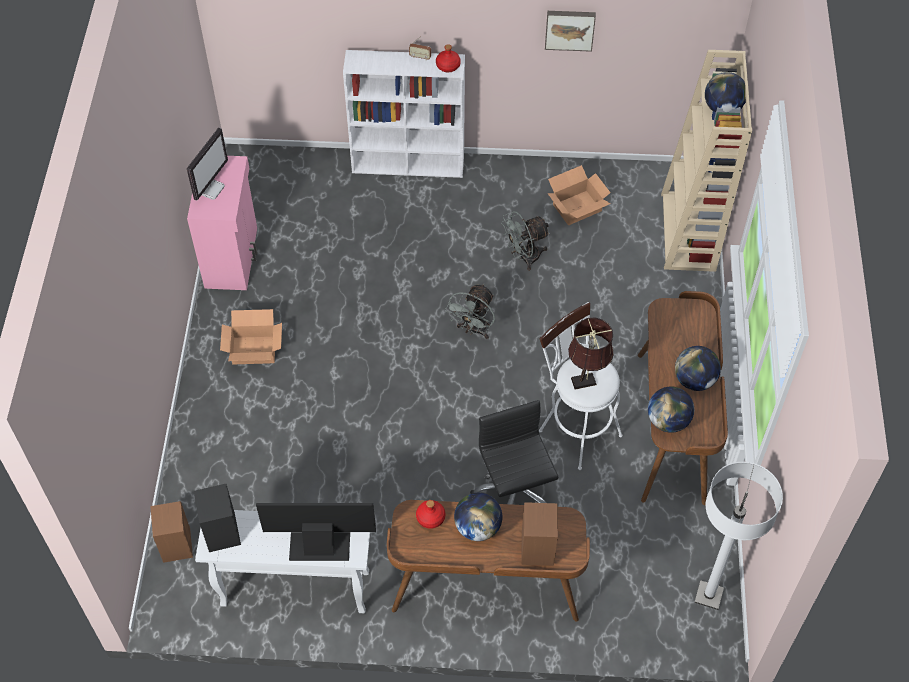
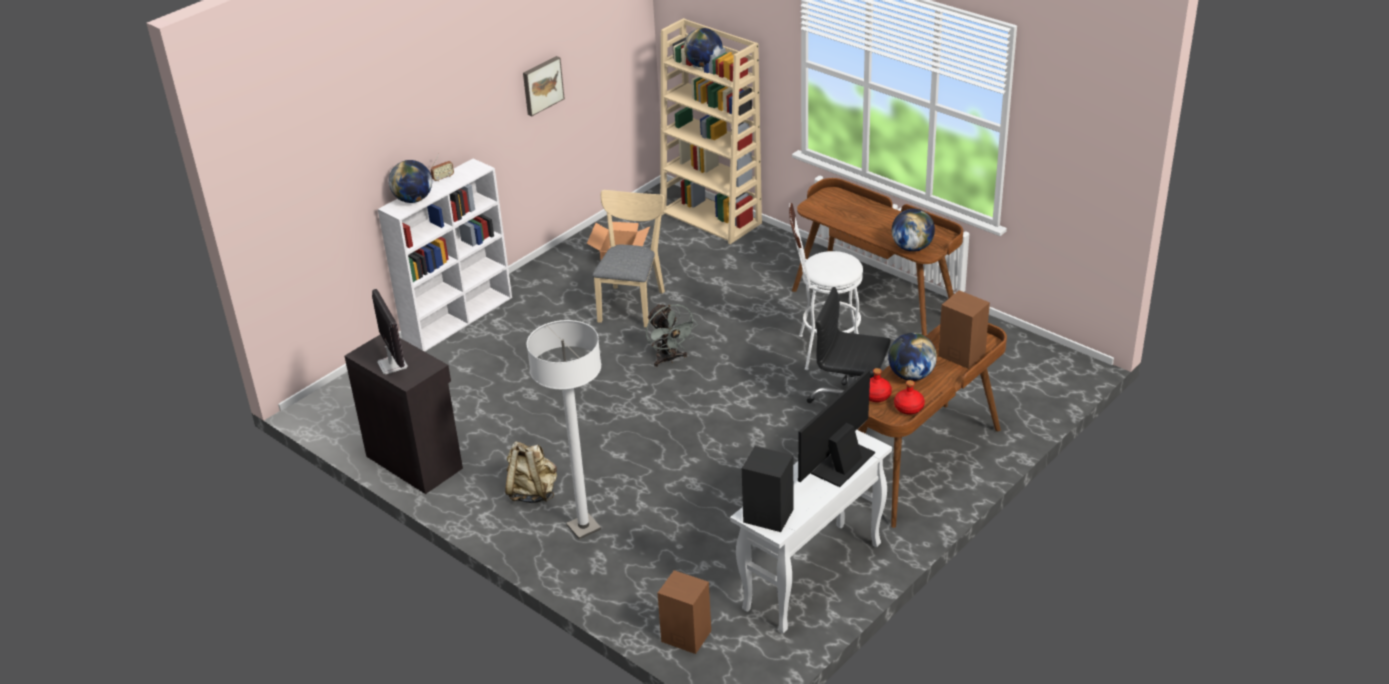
camera: 50 degrees left, 20 degrees down
(232, 257) = (415, 461): pink cabinet -> black cabinet
(253, 349) = (532, 492): cardboard box -> beige backpack
(448, 65) = (472, 169): red bottle -> red bottle (908, 408)
(524, 257) = (632, 302): grey fan -> beige chair
(586, 381) = (835, 266): brown table lamp -> none
(694, 380) = (889, 221): globe -> globe (413, 199)
(708, 595) = (1039, 356): white floor lamp -> white floor lamp (583, 527)

